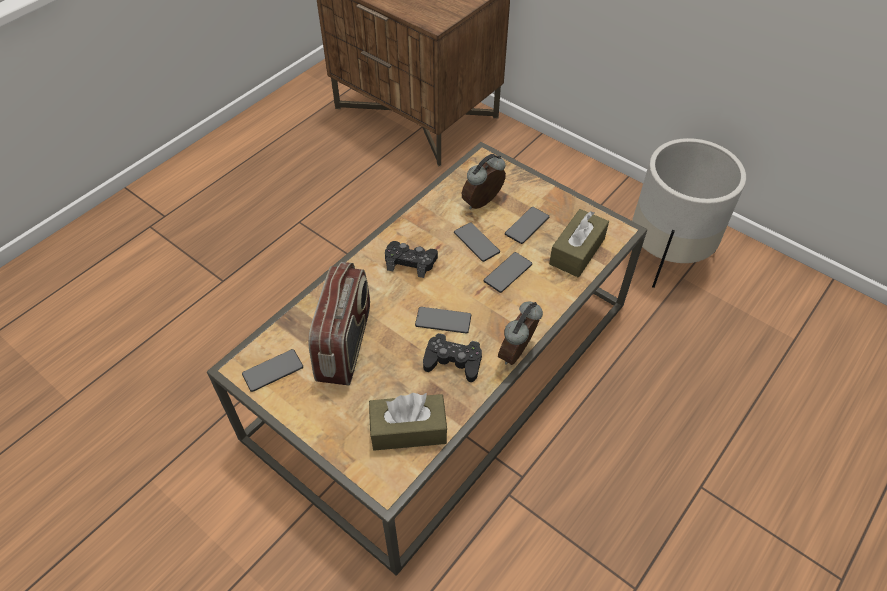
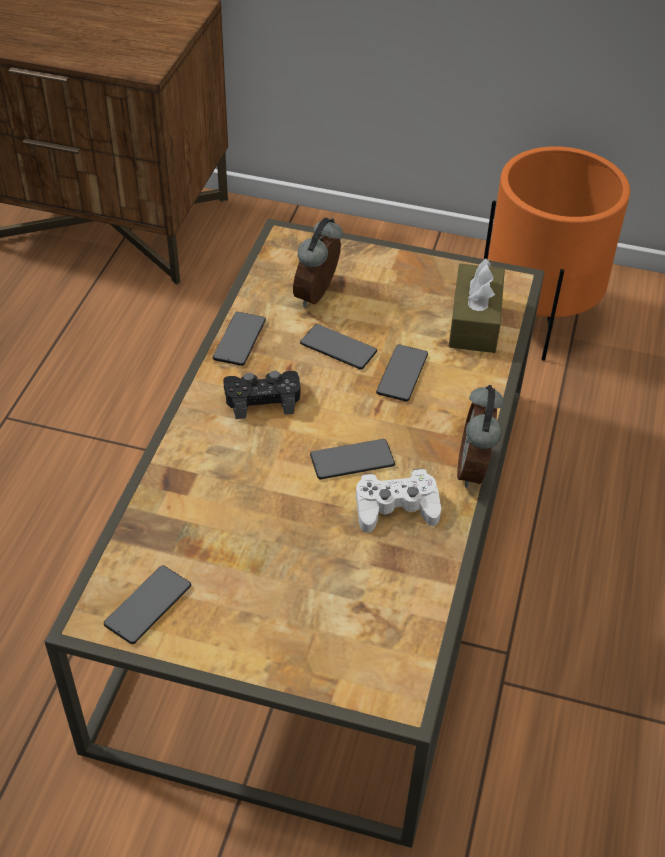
camera: 25 degrees left, 5 degrees down
(345, 344) = (234, 535): radio -> none
(408, 429) = (388, 614): brown tissue box -> none
(453, 361) = (396, 507): black game controller -> white game controller
(527, 226) = (392, 308): phone -> phone (239, 340)
(667, 253) = (538, 314): white planter -> orange planter

